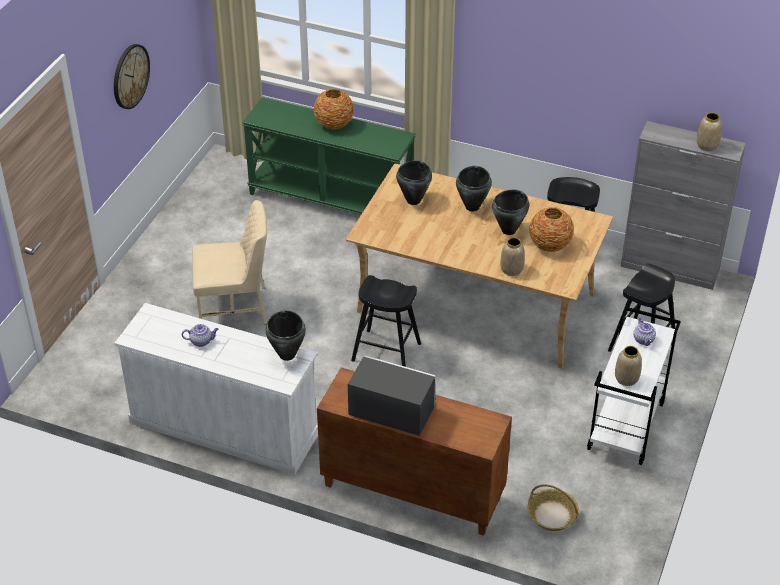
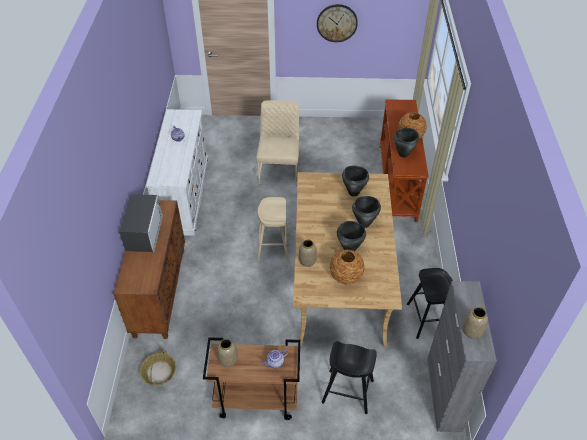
camera: 70 degrees right, 5 degrees up
(234, 307) = (279, 170): beige chair -> beige chair turned 150 degrees counterclockwise
(287, 354) = (179, 175): black cooking pot -> black cooking pot (403, 154)
(332, 200) = (398, 182): green console table -> brown console table
(386, 352) = (273, 247): black stool -> beige stool
(626, 427) = (255, 400): white cart -> brown cart

